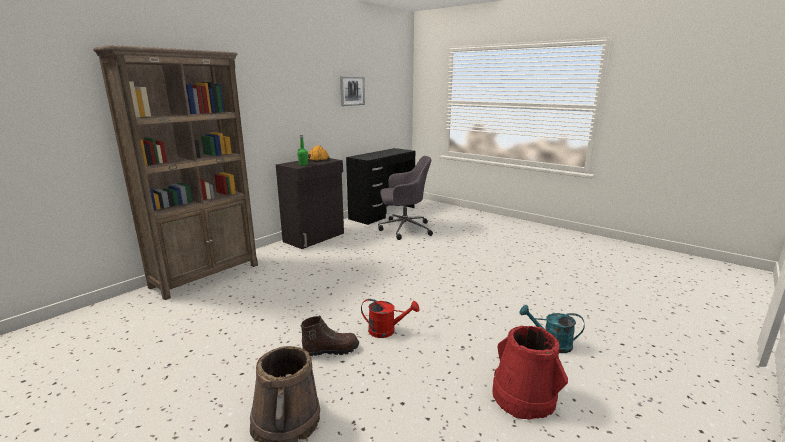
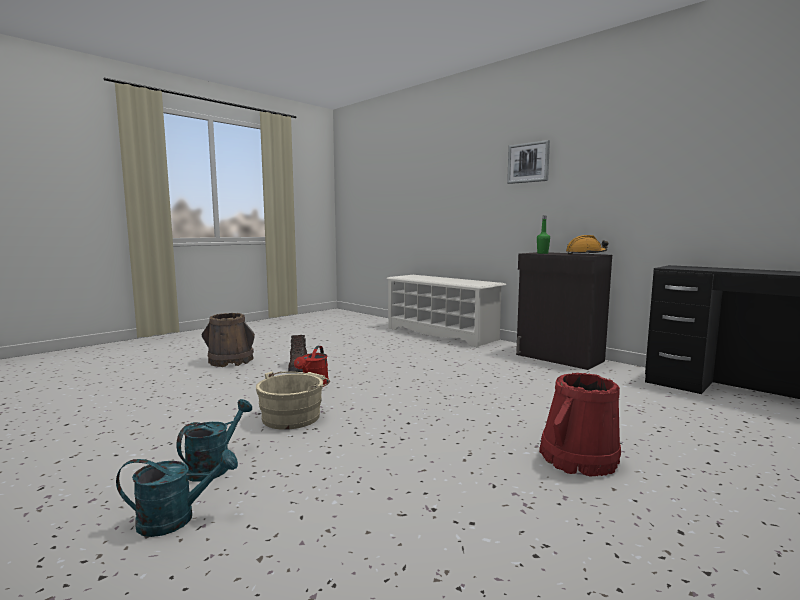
camera: 95 degrees right, 10 degrees down
(206, 275) = (442, 334): brown bookcase -> white shoe rack
(352, 90) = (710, 153): picture -> picture (528, 162)
(404, 229) = (648, 405): grey office chair -> none
(461, 328) = (294, 416): none -> beige bucket
(524, 397) = (155, 430): red bucket -> red bucket (578, 458)
(604, 339) = (176, 519): none -> turquoise watering can

